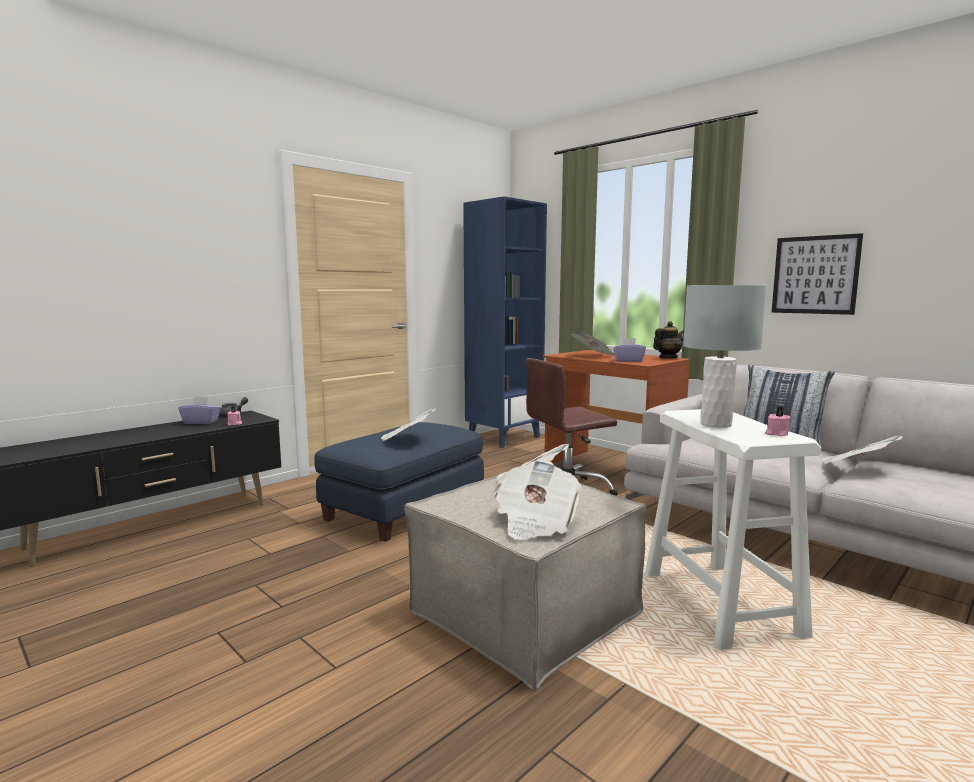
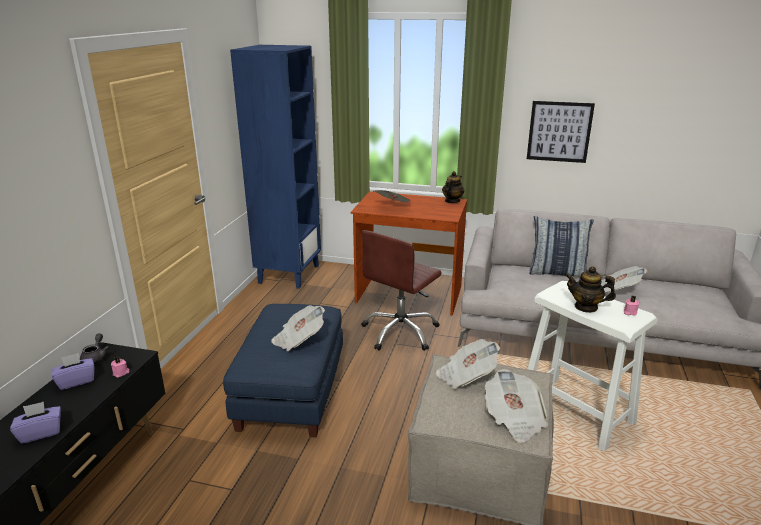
camera: 30 degrees left, 15 degrees up
(628, 361) = (432, 213): purple tissue box -> purple tissue box (41, 432)
(716, 424) = (586, 307): grey table lamp -> teapot

